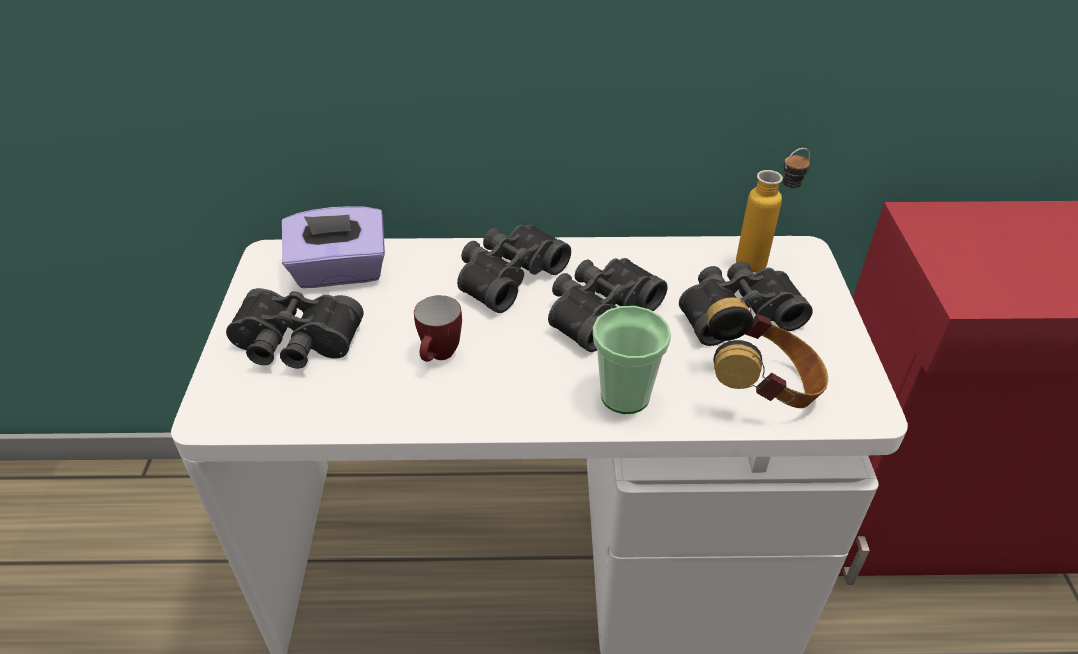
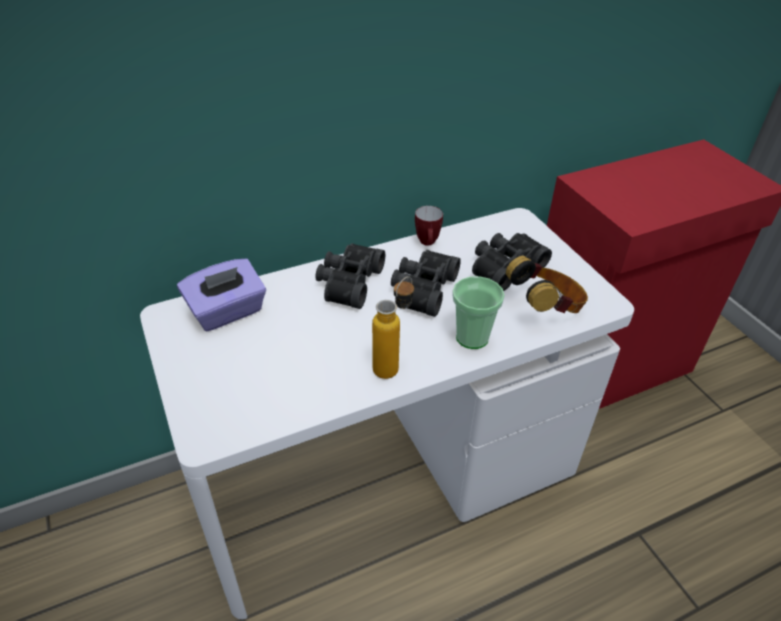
camera: 25 degrees left, 0 degrees up
(295, 345) = (231, 372): black binoculars -> none
(439, 357) = (339, 349): mug -> mug (428, 244)
(761, 261) = (499, 231): bottle -> bottle (392, 364)

